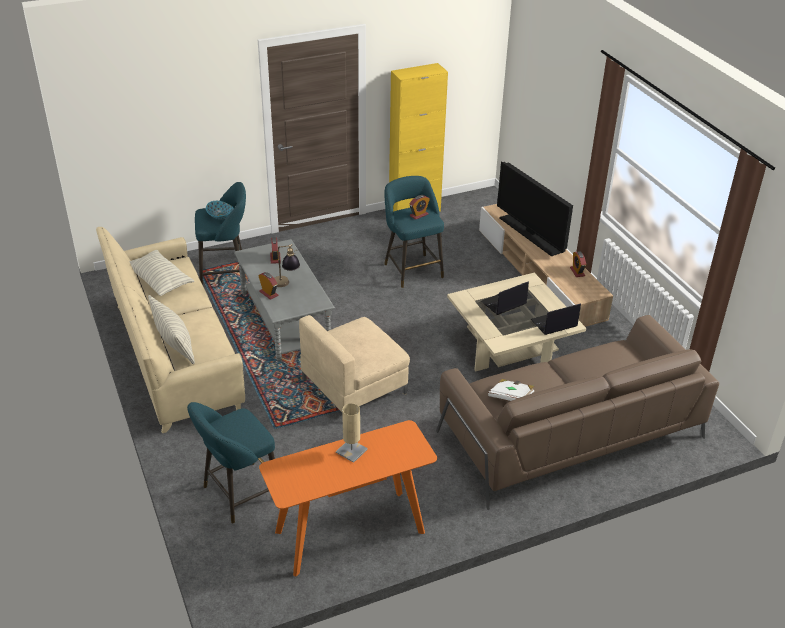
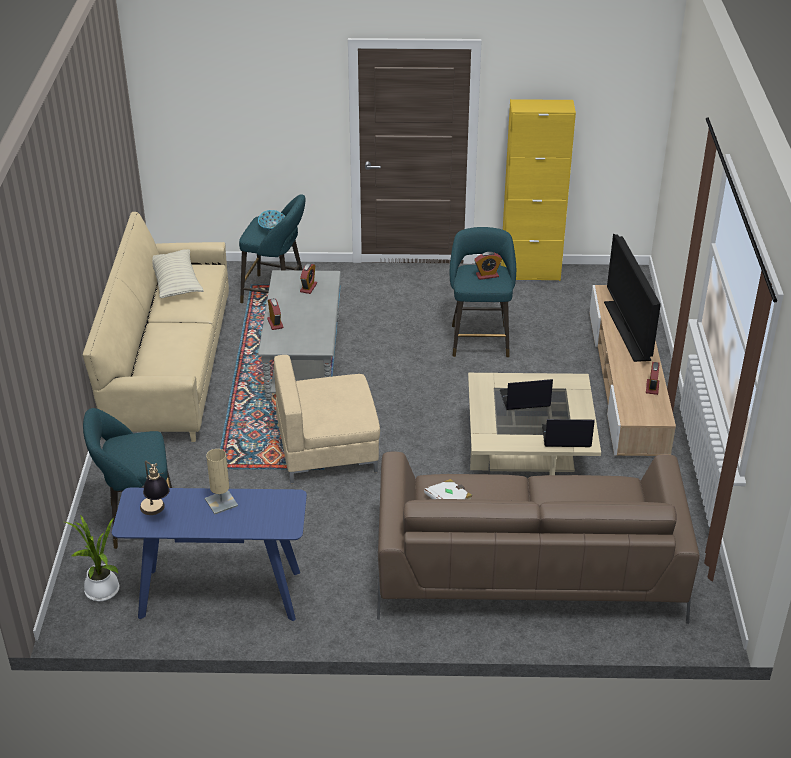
camera: 25 degrees right, 0 degrees up
(174, 344) = (146, 351): pillow -> none
(247, 565) = (102, 592): none -> potted plant
(286, 284) = (300, 318): table lamp -> table lamp (156, 513)
(350, 532) = (220, 594): orange console table -> blue console table

